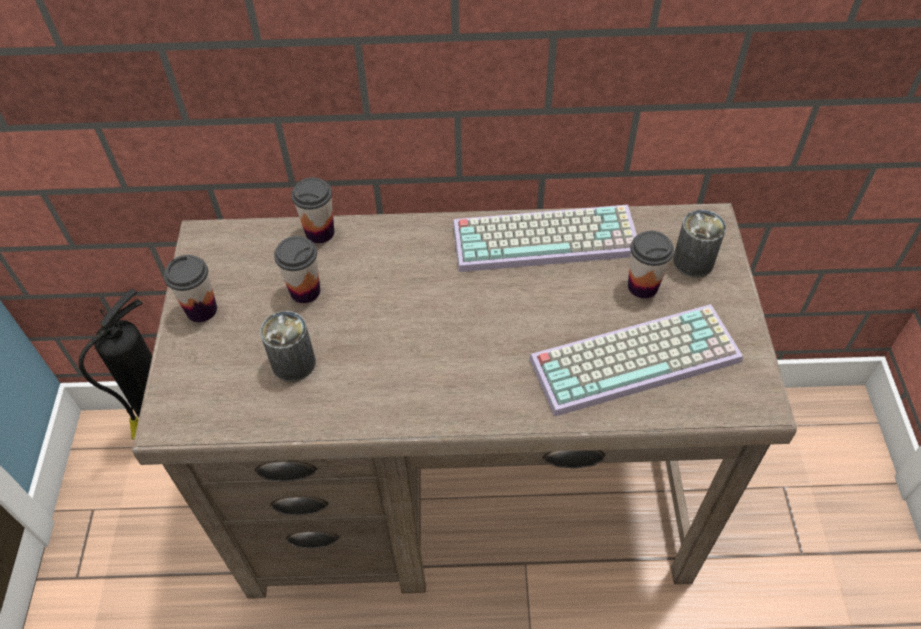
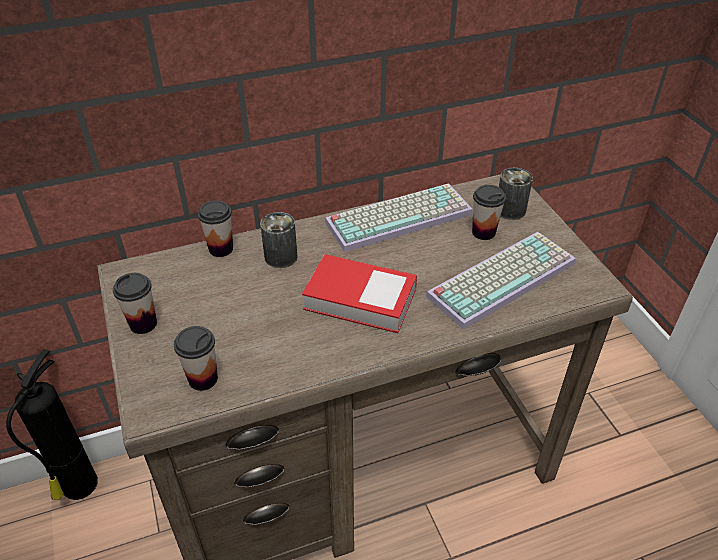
camera: 20 degrees left, 10 degrees down
(293, 363) = (240, 343): can -> can (281, 257)
(305, 291) = (227, 291): cup -> cup (203, 379)
(450, 342) = (360, 299): none -> book

